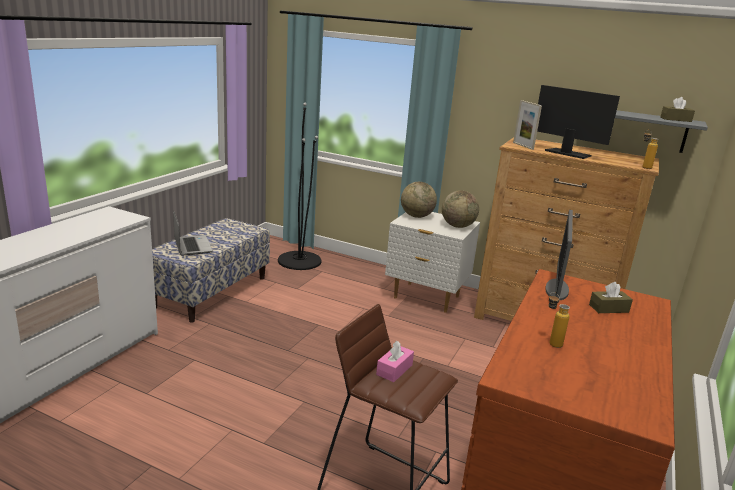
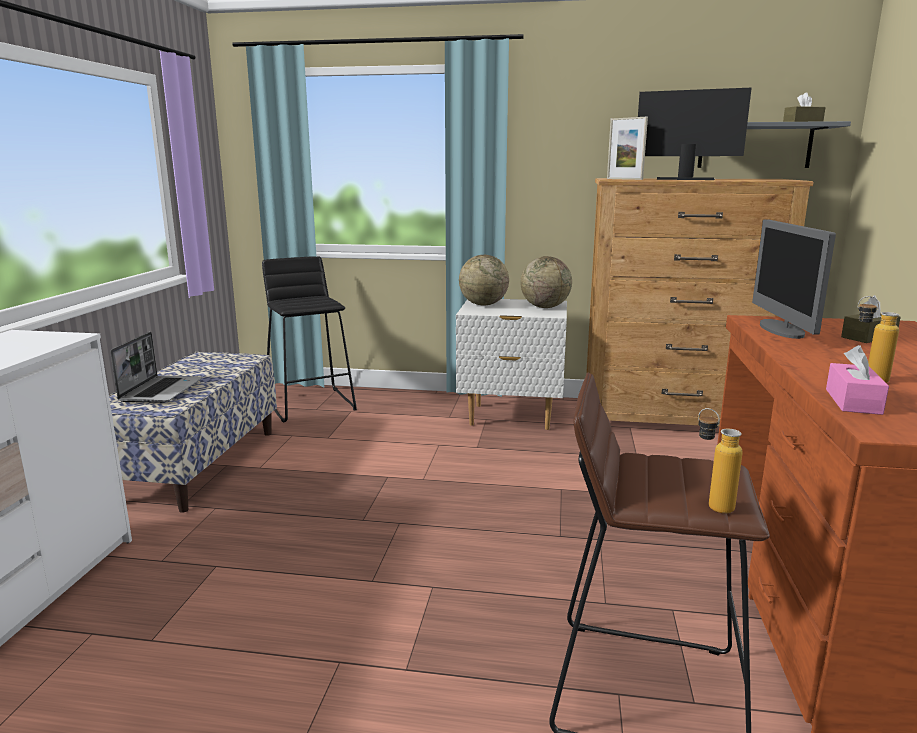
camera: 15 degrees left, 5 degrees down
(192, 246) = (161, 390): laptop -> laptop turned 45 degrees clockwise
(299, 261) = (311, 404): black floor lamp -> black stool
(394, 370) = (652, 472): pink tissue box -> pink tissue box (853, 401)
(643, 167) = (788, 180): bottle -> bottle (711, 505)

